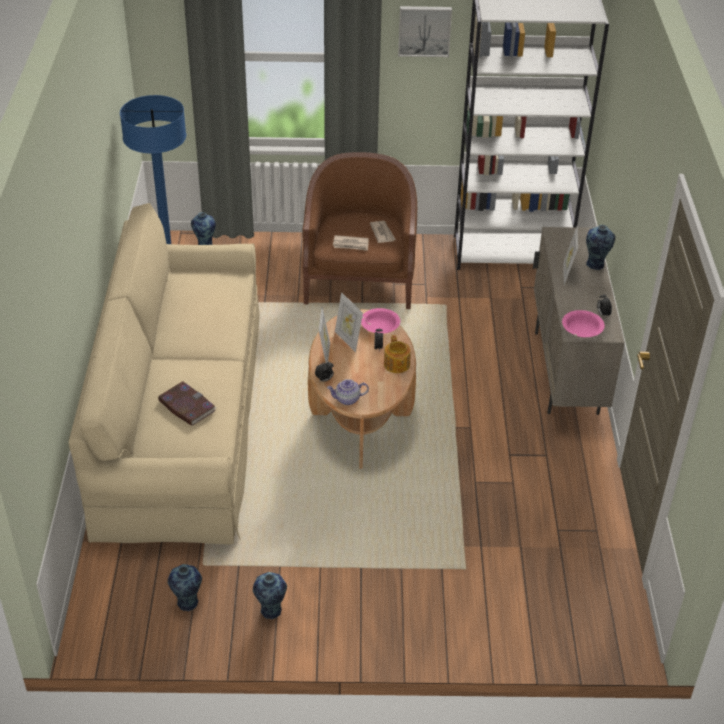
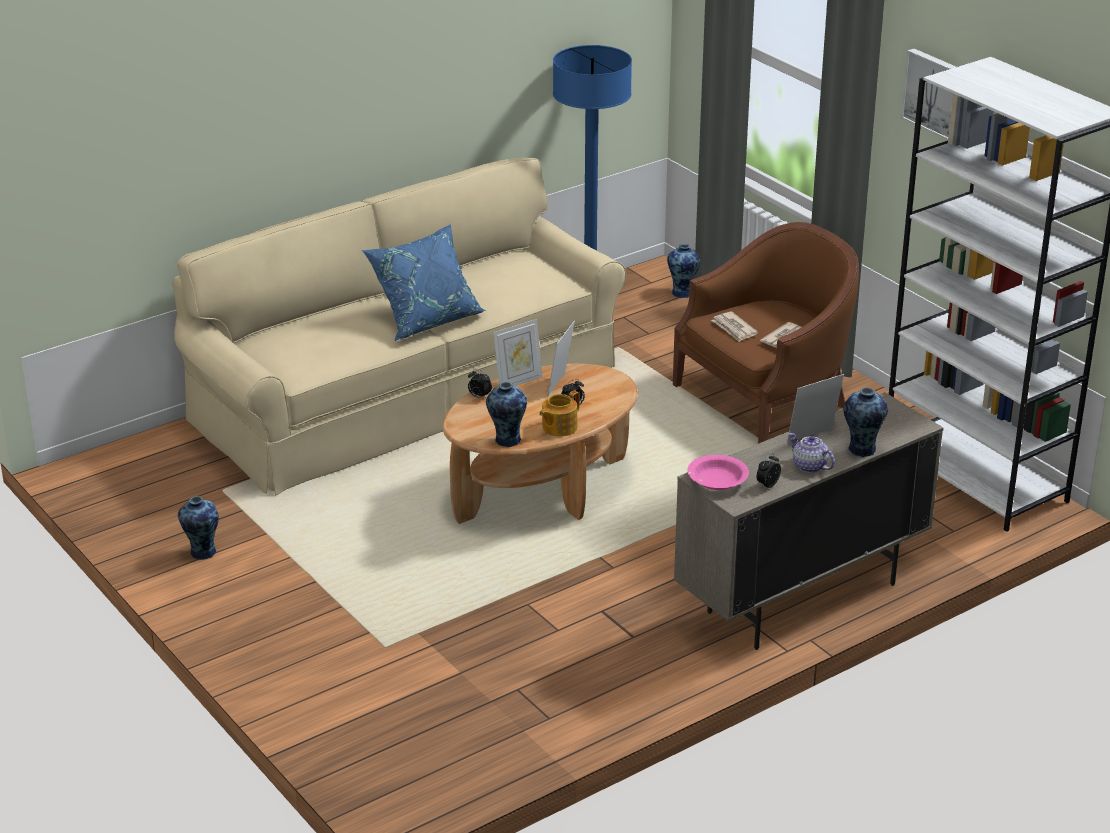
camera: 55 degrees right, 10 degrees down
(186, 406) = (333, 335): book -> none
(187, 603) = (165, 503): vase -> vase (506, 440)
(210, 355) = (426, 319): none -> blue pillow
(347, 399) = (465, 420): teapot -> teapot (809, 466)
(380, 326) = (610, 394): pink bowl -> none

